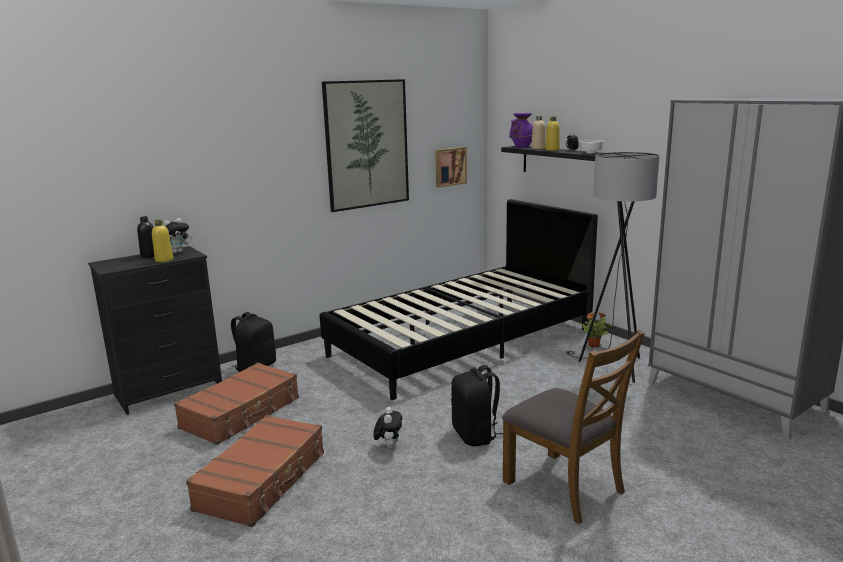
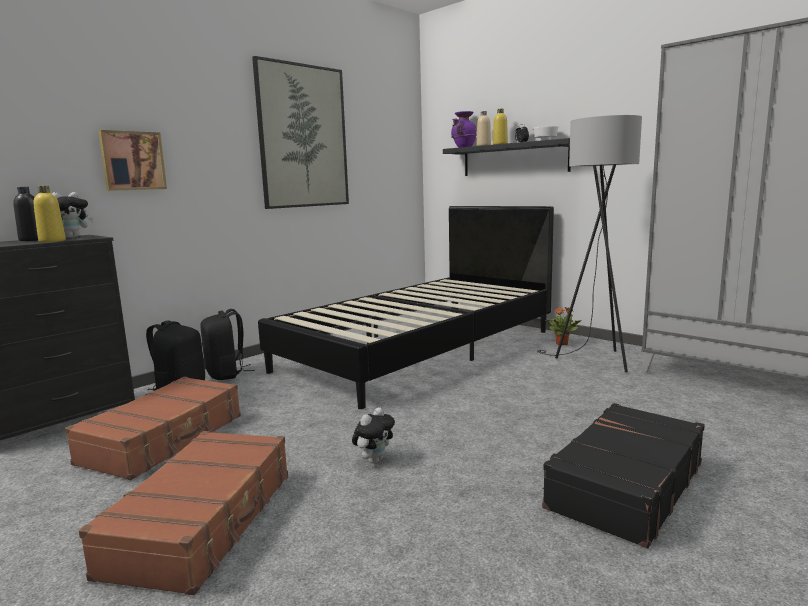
camera: 10 degrees left, 5 degrees down
(389, 446) = (374, 460): plush toy -> plush toy turned 45 degrees clockwise
(450, 166) = (388, 173): picture -> picture (132, 161)
(475, 435) = (480, 437): black backpack -> black backpack (226, 374)
(565, 486) = (624, 485): brown chair -> black suitcase

